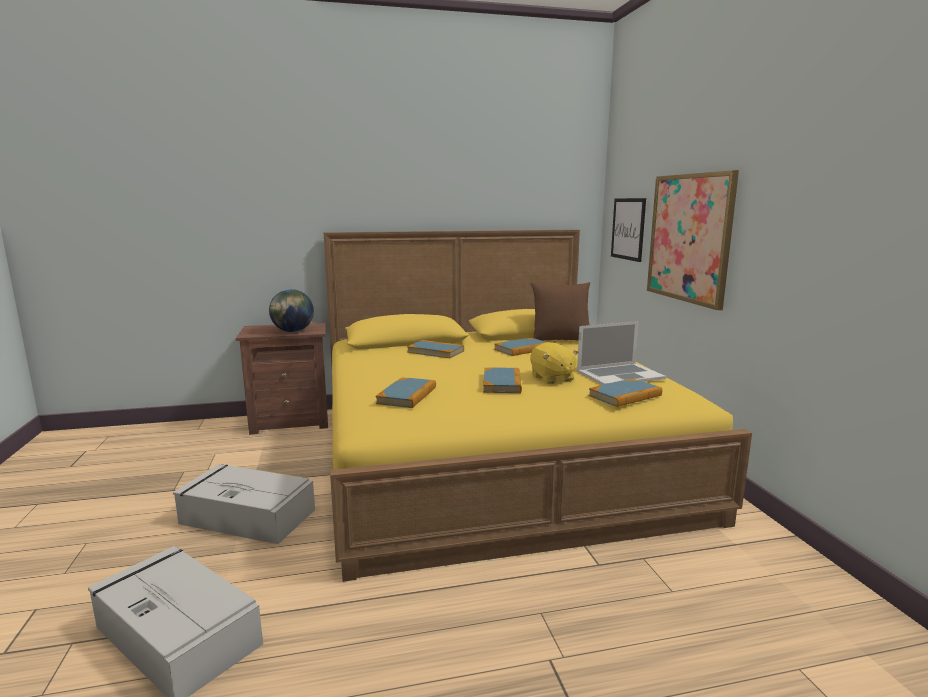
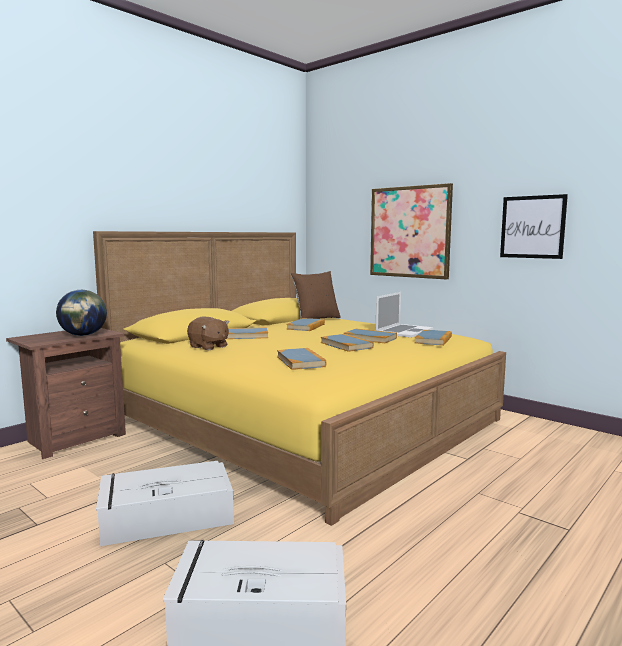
camera: 35 degrees left, 5 degrees down
(377, 360) = (208, 347): none -> brown plush toy
(552, 378) = (370, 338): yellow plush toy -> book
(628, 229) = (340, 230): picture -> picture (532, 227)

